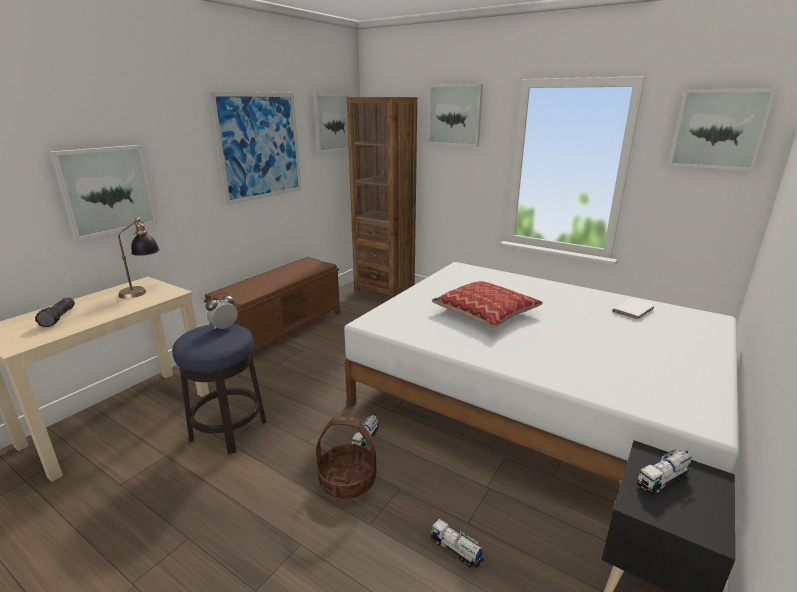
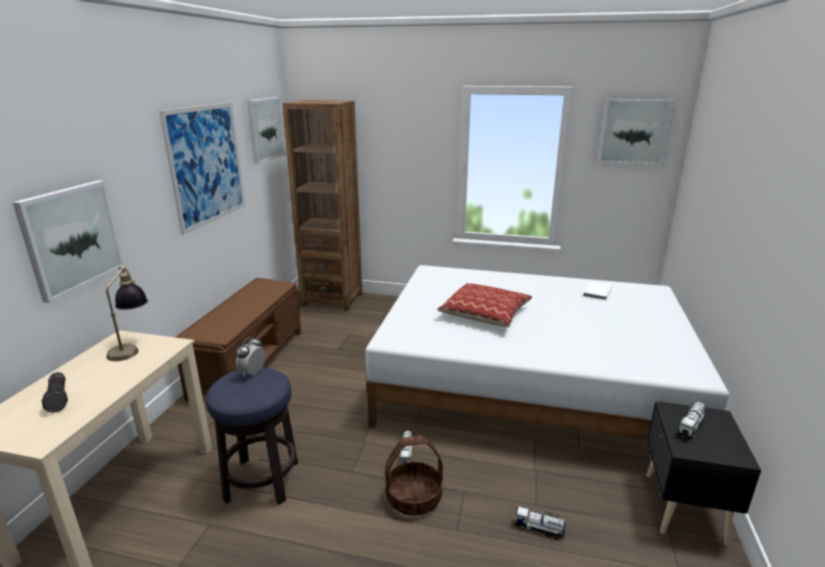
camera: 20 degrees left, 0 degrees up
(454, 115) = (396, 119): picture -> none

